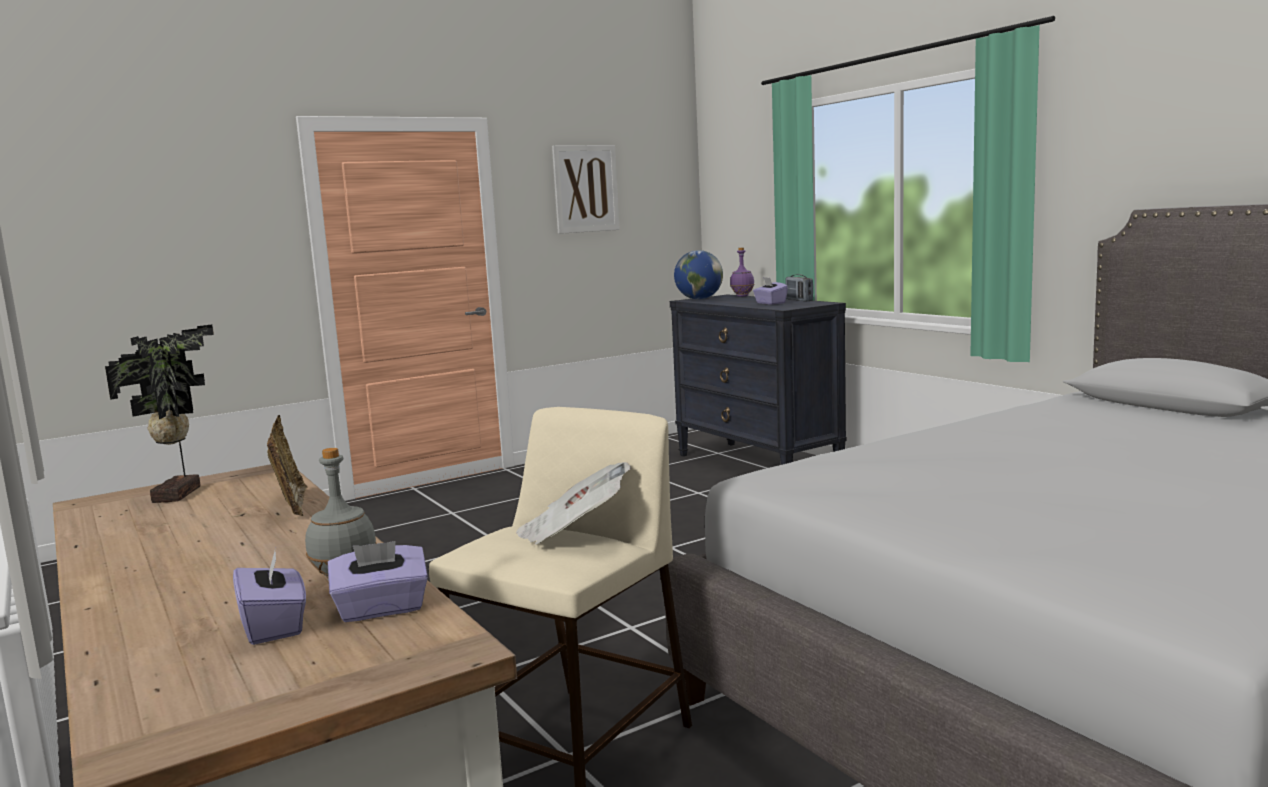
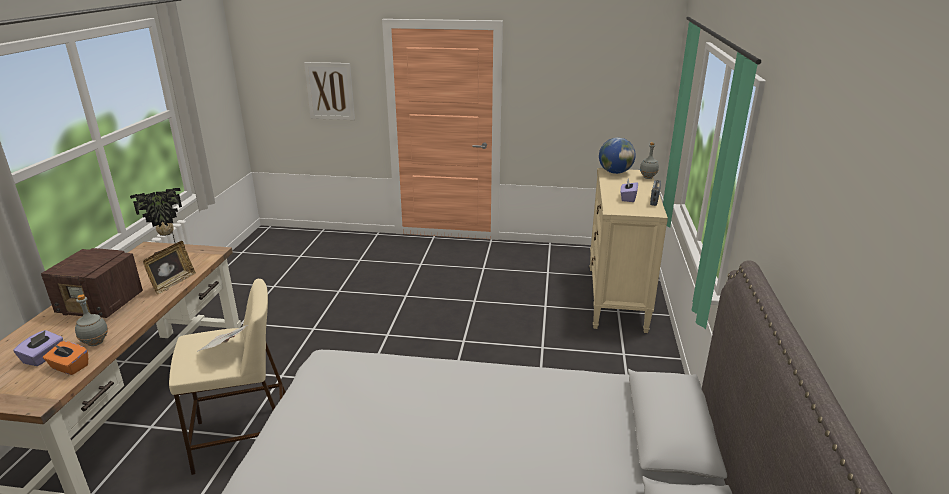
camera: 40 degrees right, 15 degrees up
(206, 558) = (102, 305): none -> radio
(381, 609) = (69, 367): purple tissue box -> orange tissue box
(585, 188) = (573, 72): picture -> picture (330, 91)
(742, 296) = (648, 177): purple bottle -> grey bottle
(758, 465) = (616, 298): black dresser -> beige dresser

